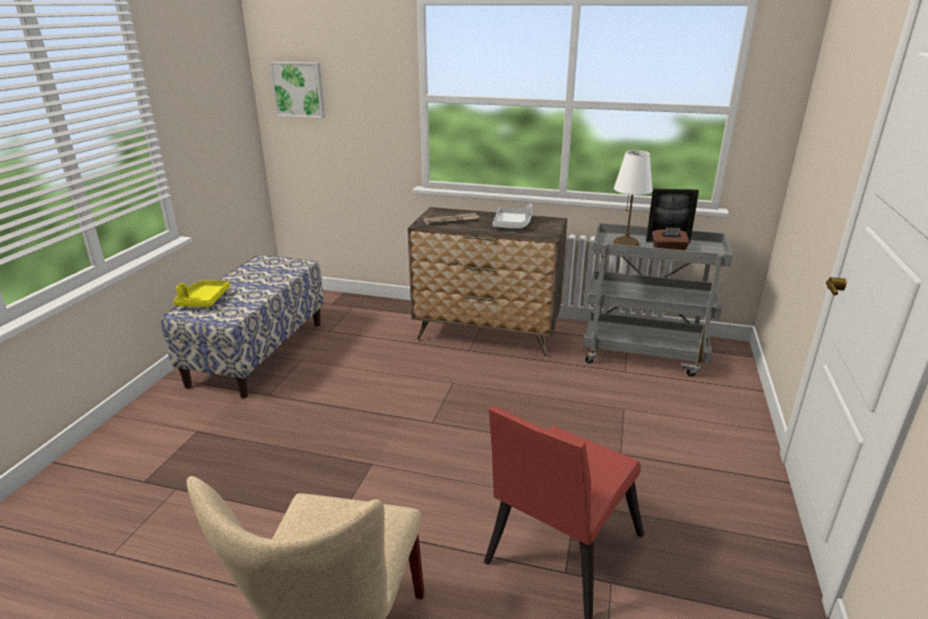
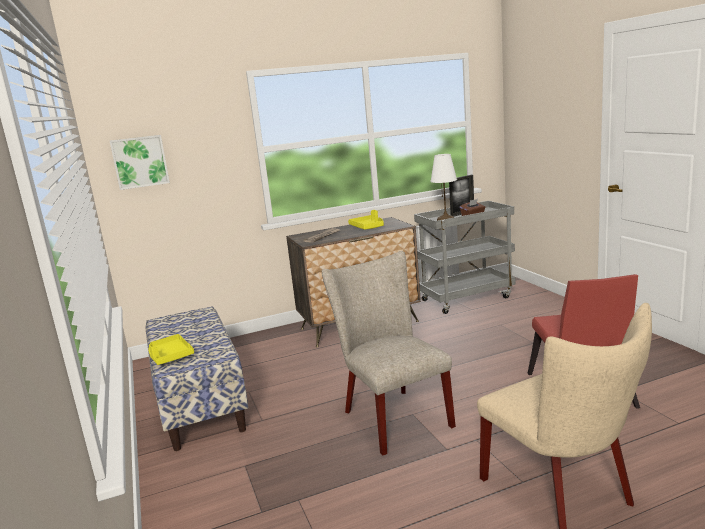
camera: 35 degrees left, 10 degrees down
(354, 455) = (392, 416): none -> beige chair
(512, 225) = (368, 227): white tray -> yellow tray

